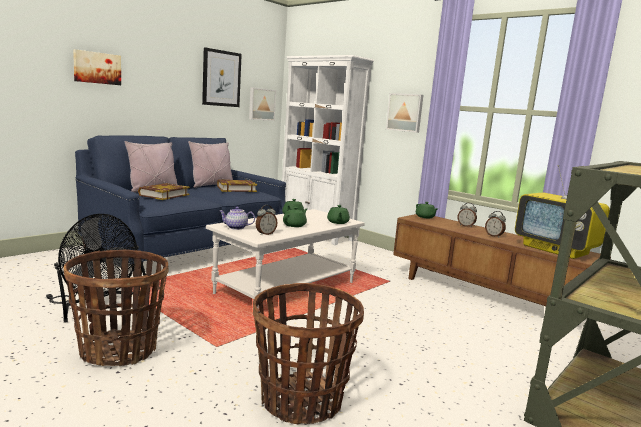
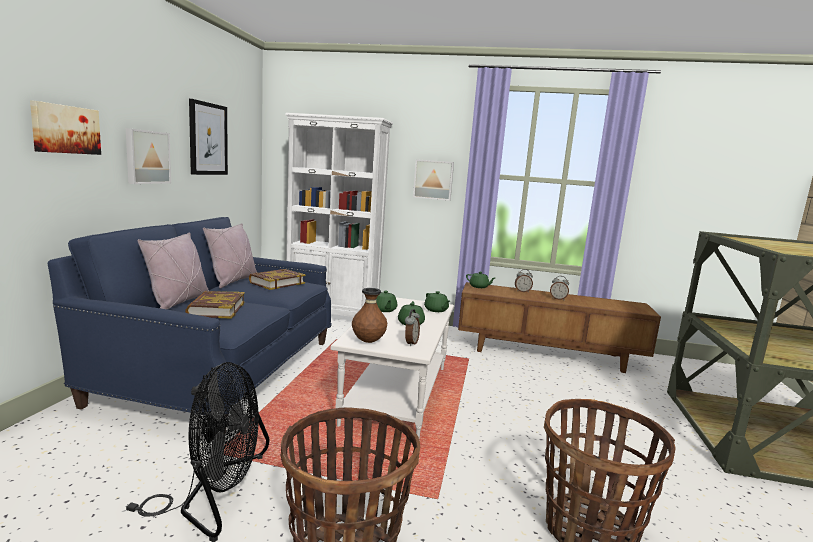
camera: 30 degrees left, 0 degrees up
(236, 228) = (368, 341): teapot -> brown vase
(261, 104) = (245, 169): picture -> picture (146, 157)
(556, 250) = (614, 305): television -> none

